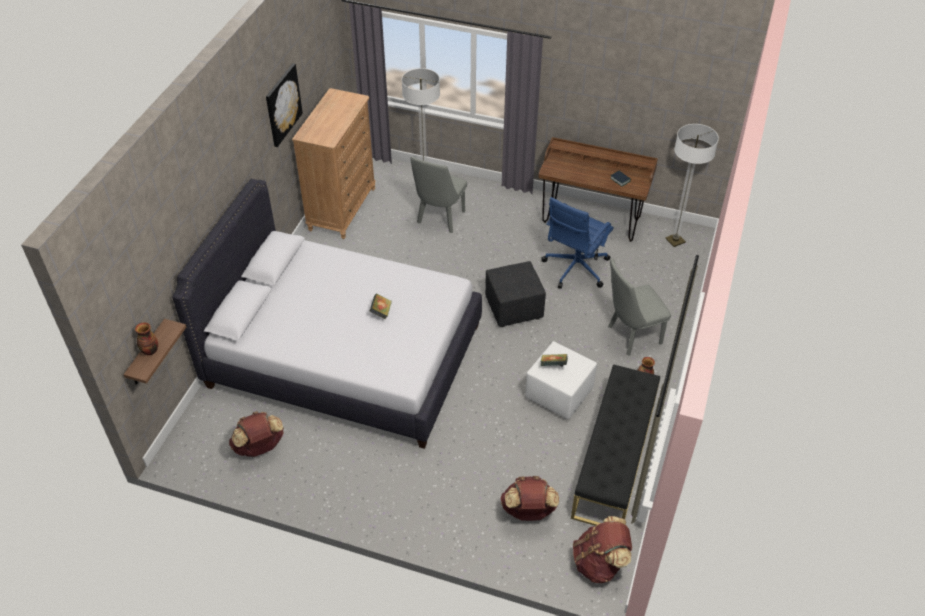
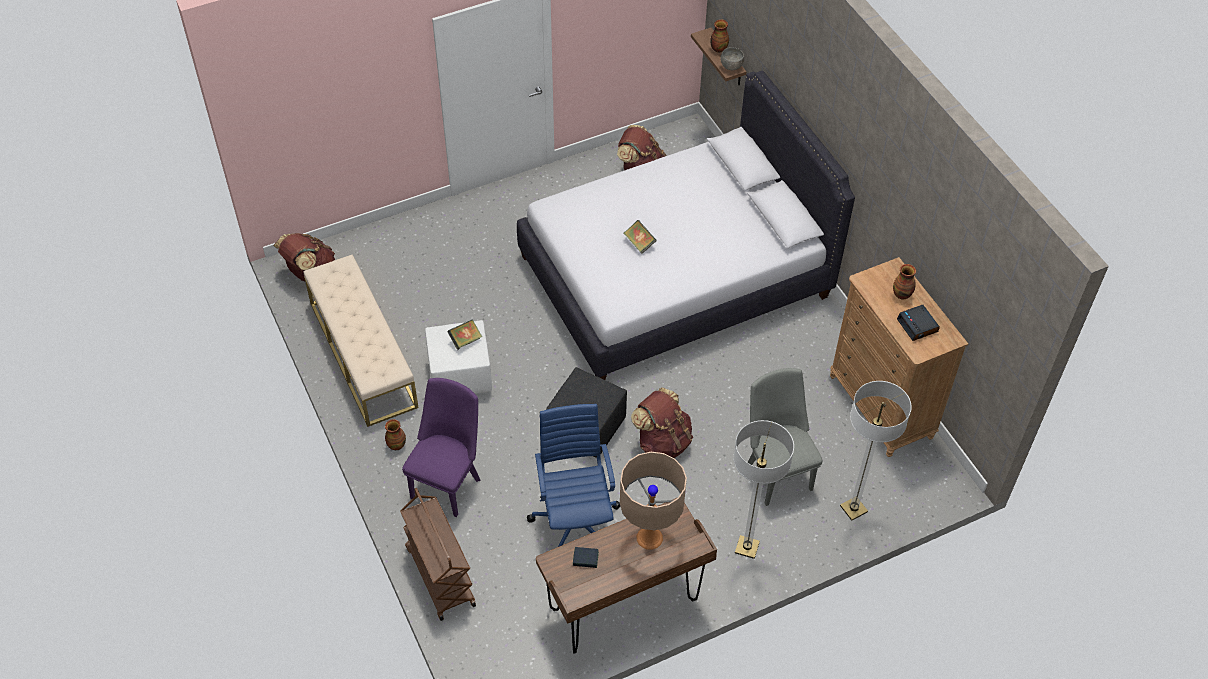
camera: 135 degrees right, 5 degrees up
(167, 329) = (731, 67): none -> grey bowl
(282, 104) = (914, 221): picture -> none
(322, 123) = (902, 294): none -> vase
(339, 107) = (918, 326): none -> alarm clock
(528, 511) = (395, 270): brown backpack -> brown backpack (663, 441)
(576, 168) = (649, 537): none -> beige table lamp
(614, 460) = (362, 354): black bench -> beige bench
(630, 336) = (448, 483): grey chair -> purple chair
(675, 240) = (505, 653): floor lamp -> floor lamp (747, 547)
(680, 294) = (440, 576): none -> brown cart

